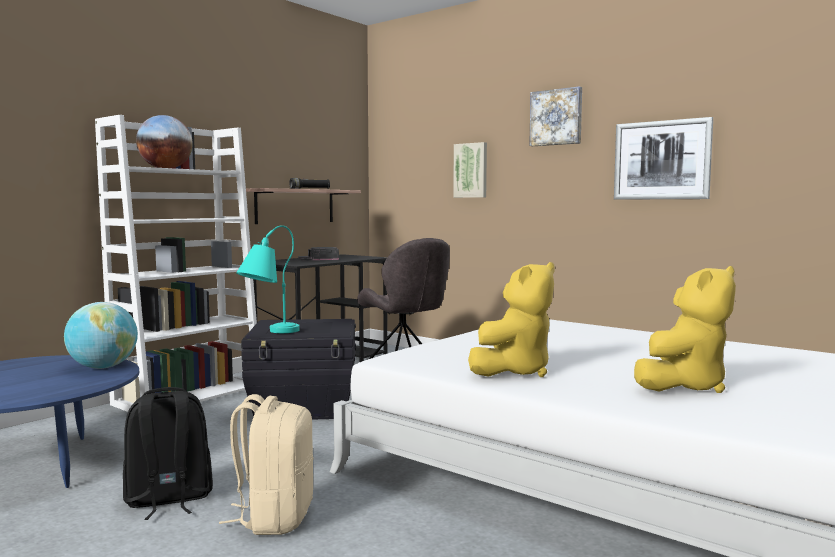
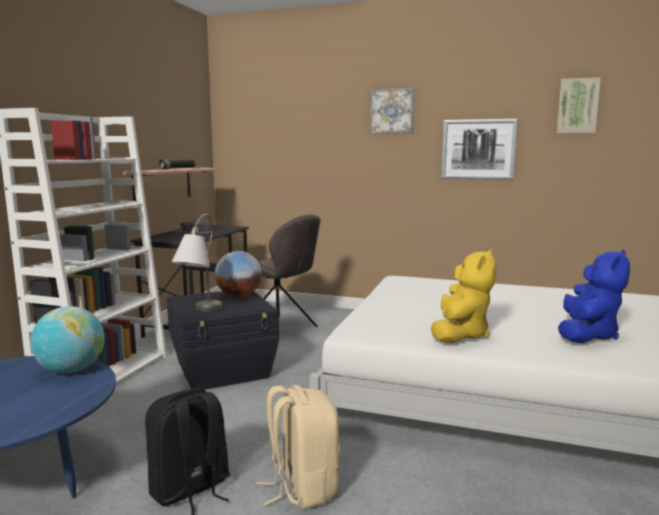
camera: 20 degrees left, 5 degrees up
(165, 169) = (70, 159): globe -> globe (239, 296)
(268, 333) = (199, 313): turquoise table lamp -> grey table lamp
(471, 170) = (315, 151): picture -> picture (577, 106)
(684, 386) = (587, 335): yellow plush toy -> blue plush toy

